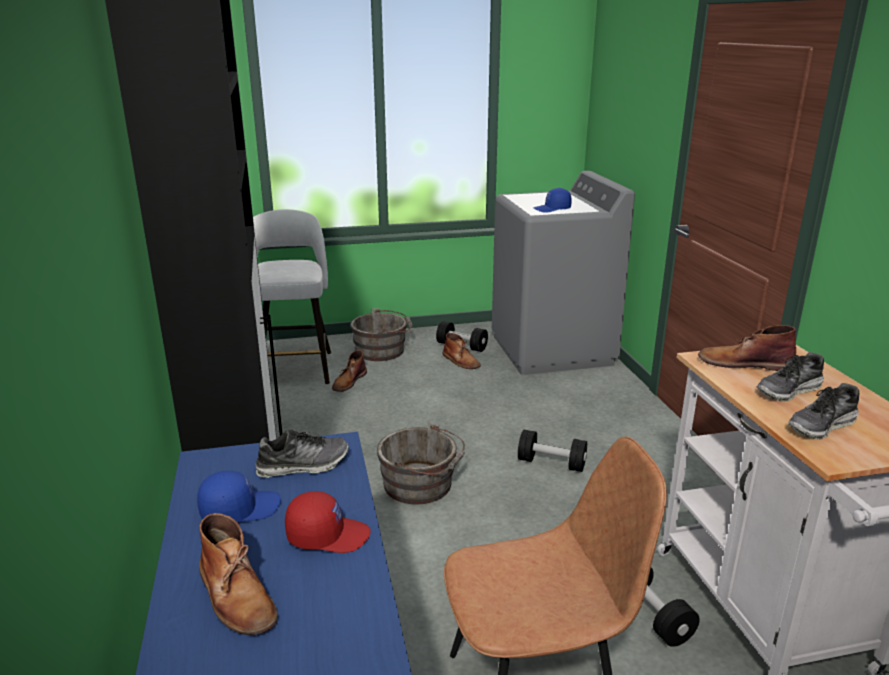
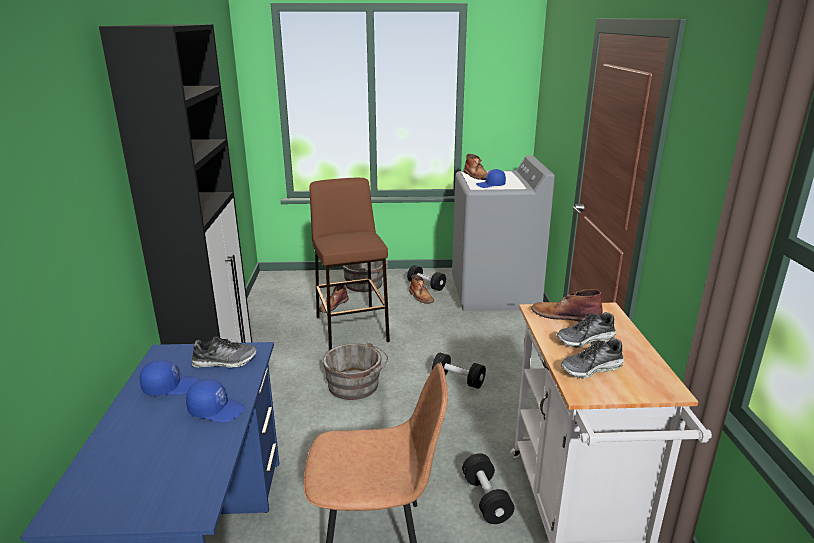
camera: 10 degrees right, 0 degrees up
(236, 595) = (140, 441): brown boot -> brown boot (476, 176)
(294, 368) = (297, 292): white stool -> none
(328, 535) = (216, 409): red cap -> blue cap
(385, 409) = (351, 328): none -> brown stool

